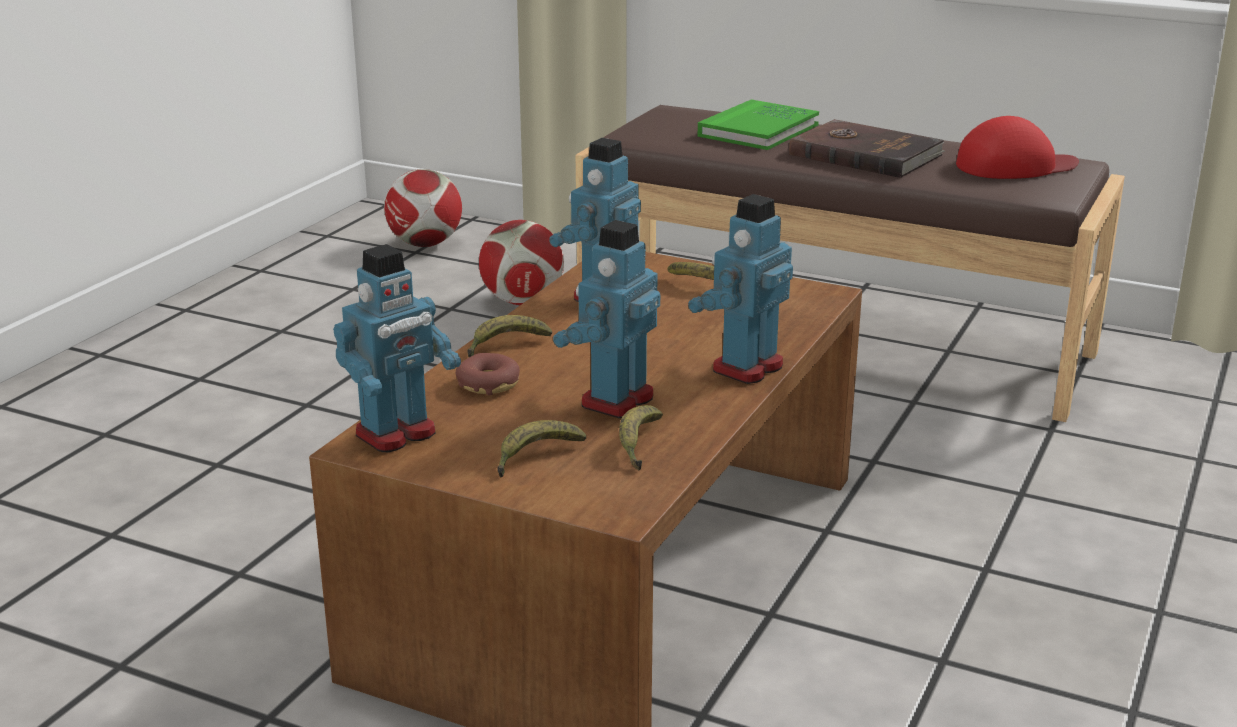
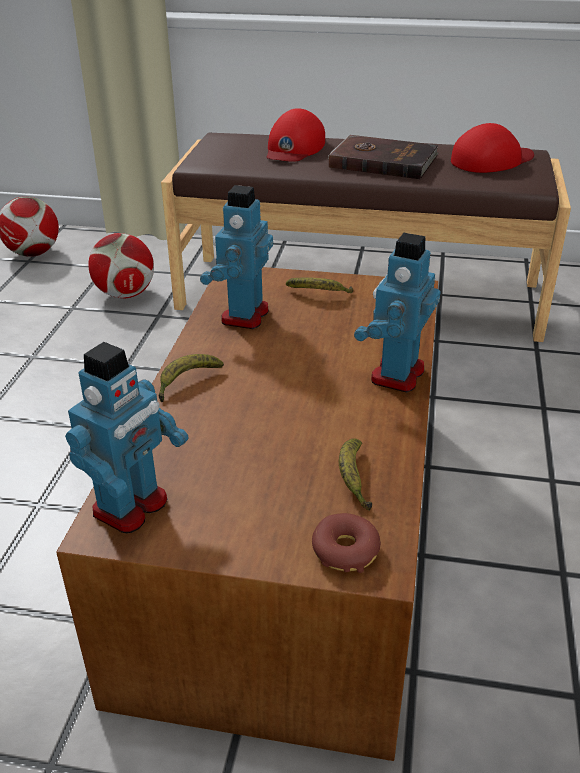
camera: 15 degrees left, 10 degrees up
(488, 384) = (190, 429): donut -> donut (345, 550)
(535, 457) = (271, 511): banana -> none
(615, 400) = (309, 430): toy robot -> none
(758, 130) = (294, 148): green book -> red cap

